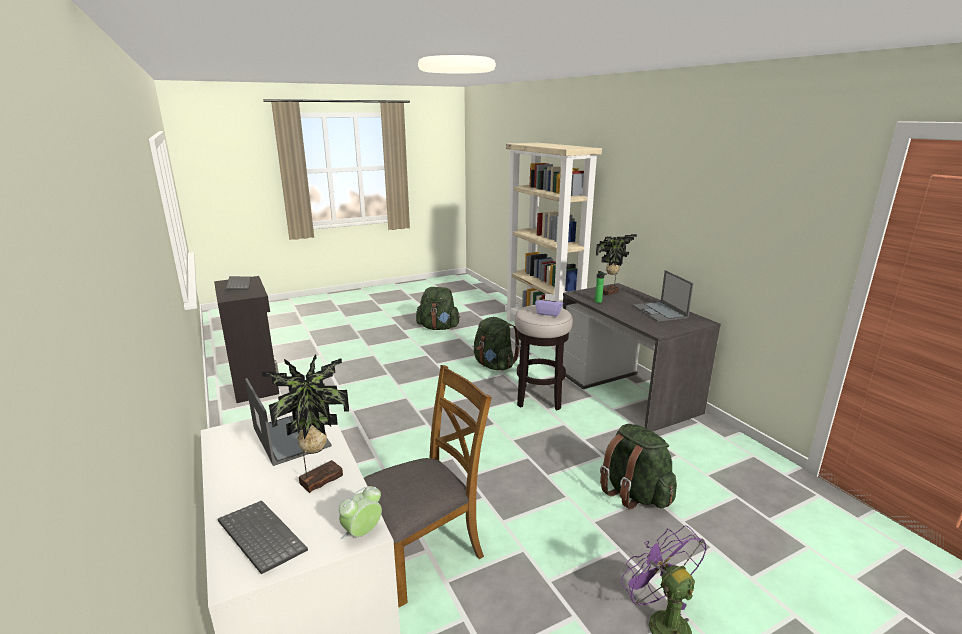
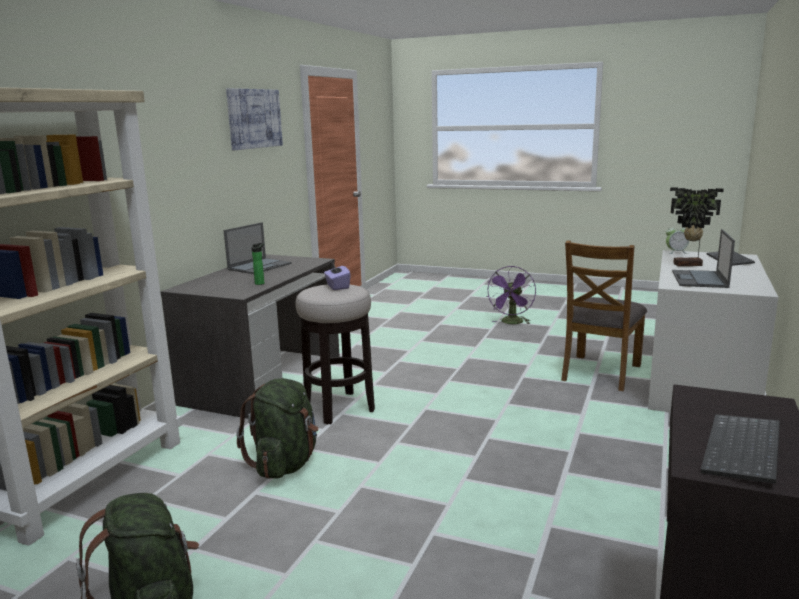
camera: 130 degrees left, 5 degrees down
(424, 553) = (600, 372): brown chair -> brown chair turned 75 degrees counterclockwise
(611, 292) = (214, 286): potted plant -> none
(634, 493) = (426, 344): green backpack -> none
(757, 186) = (254, 118): none -> picture

